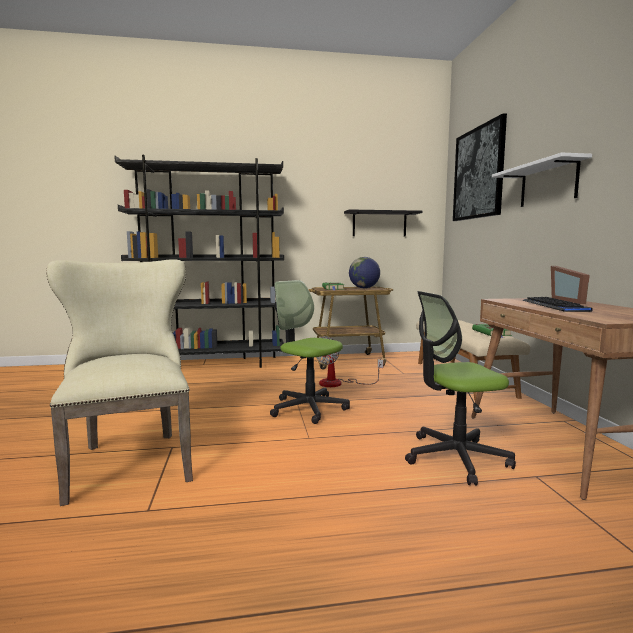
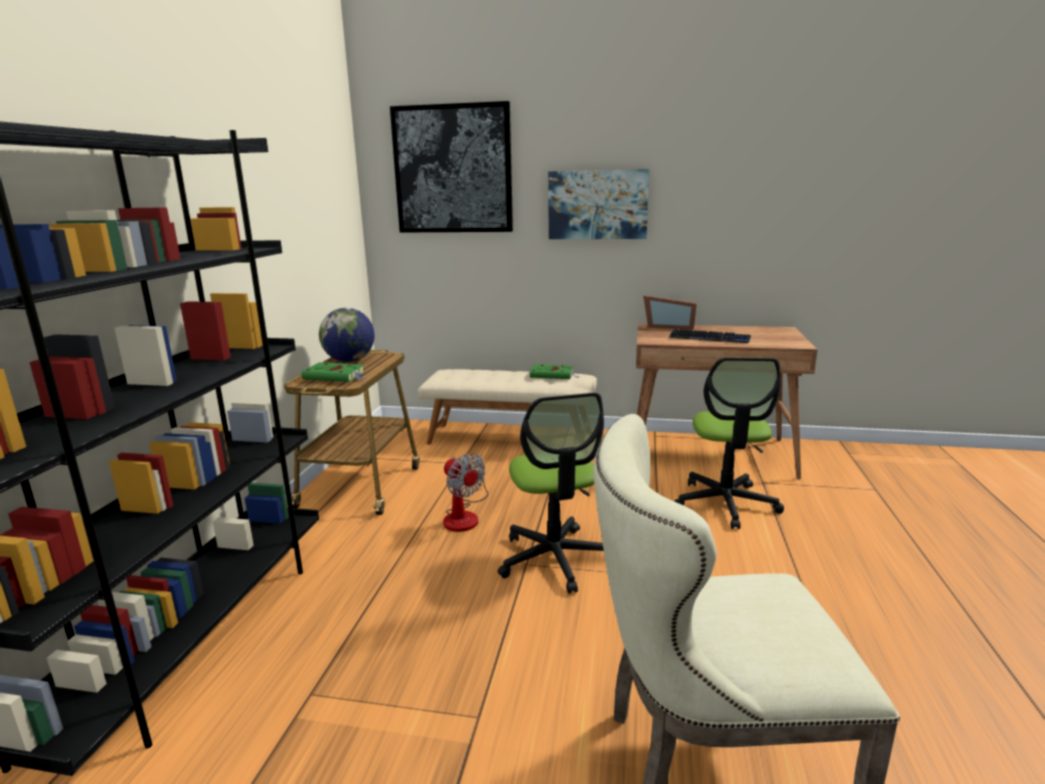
camera: 70 degrees left, 10 degrees up
(308, 408) = (555, 558): office chair -> office chair turned 75 degrees counterclockwise
(379, 224) = (314, 244): black shelf -> none
(548, 184) = (597, 205): white shelf -> picture

